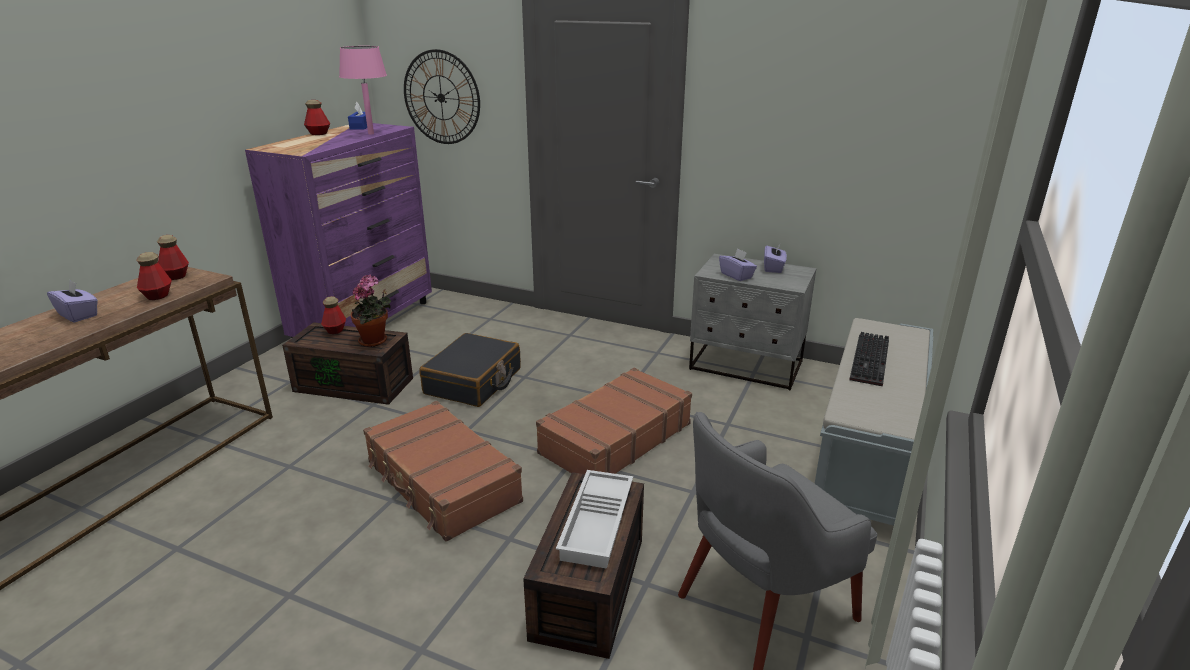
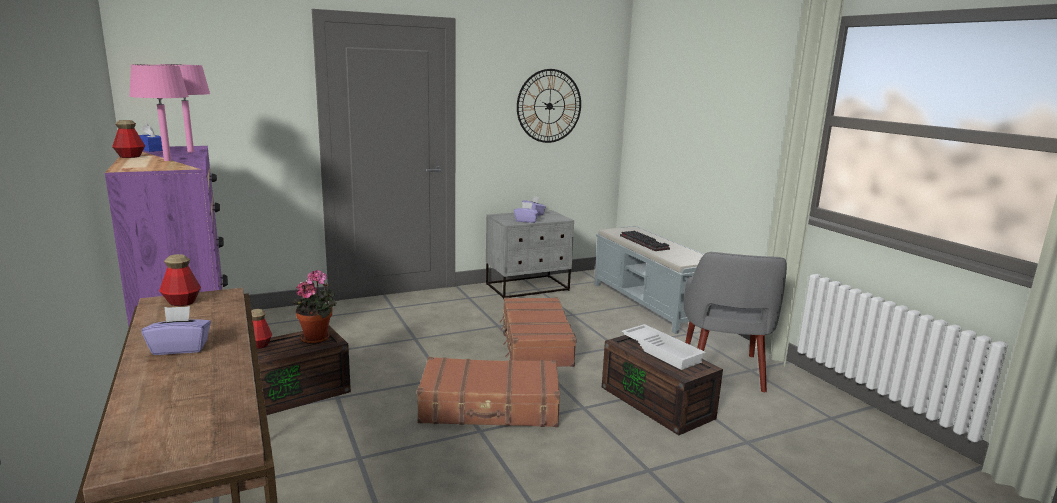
camera: 50 degrees left, 10 degrees down
(158, 296) = (218, 315): bottle -> none
(321, 142) = (167, 160): none -> pink table lamp
(441, 97) = (218, 117): wall clock -> wall clock (549, 106)
(473, 382) = (385, 354): black suitcase -> none

